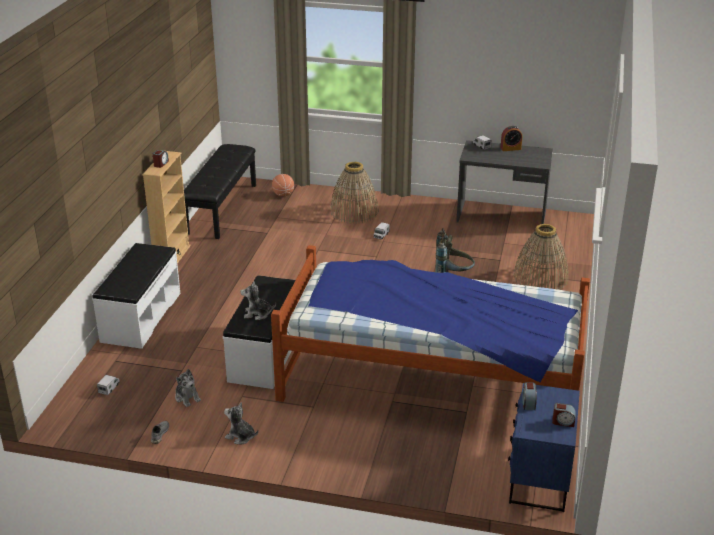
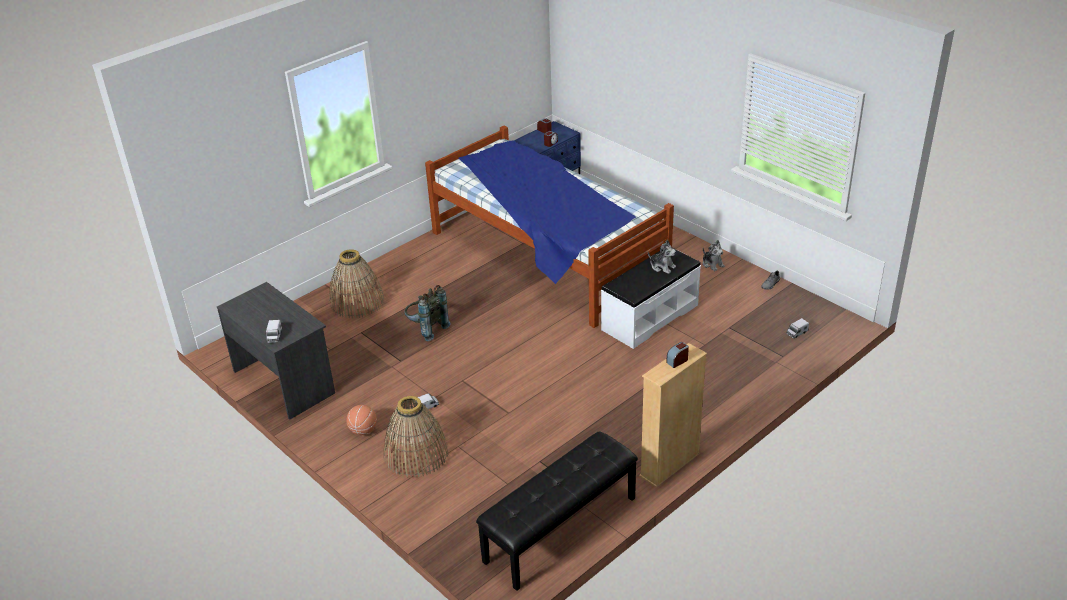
camera: 145 degrees left, 5 degrees up
(140, 317) = (741, 395): white bench -> none
(187, 397) = (736, 304): plush toy -> none
(283, 194) = (465, 524): basketball -> basketball (363, 430)
(510, 148) = (254, 321): alarm clock -> none

